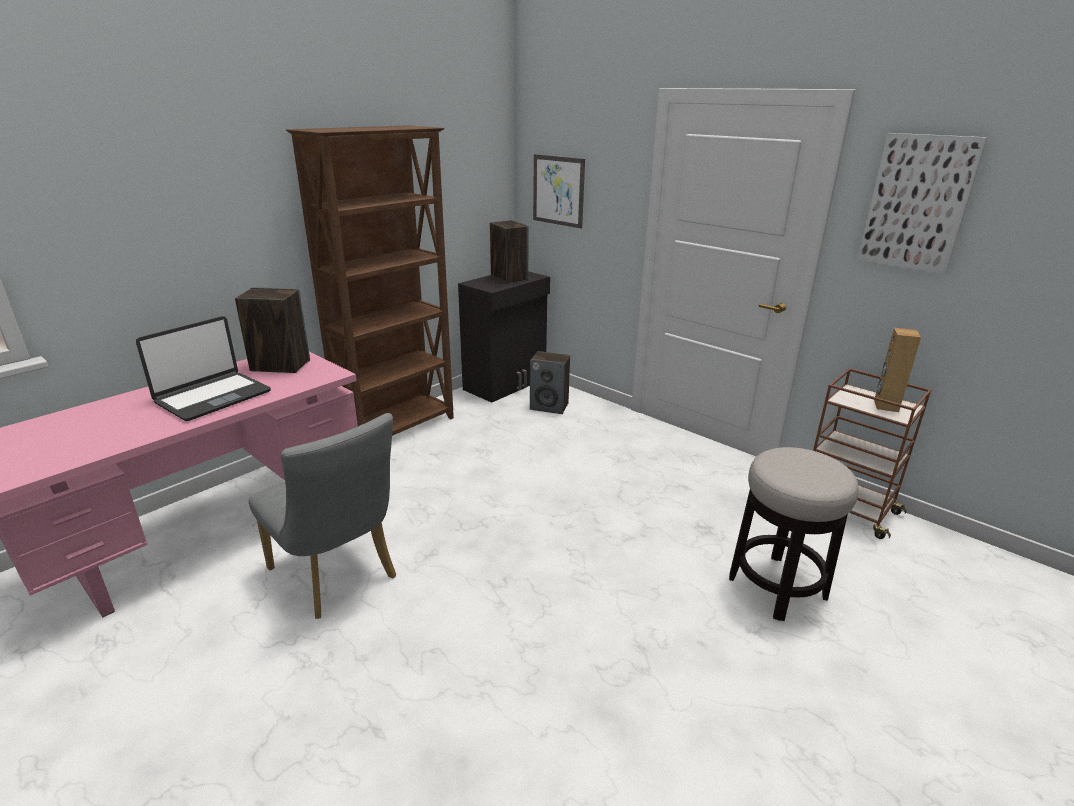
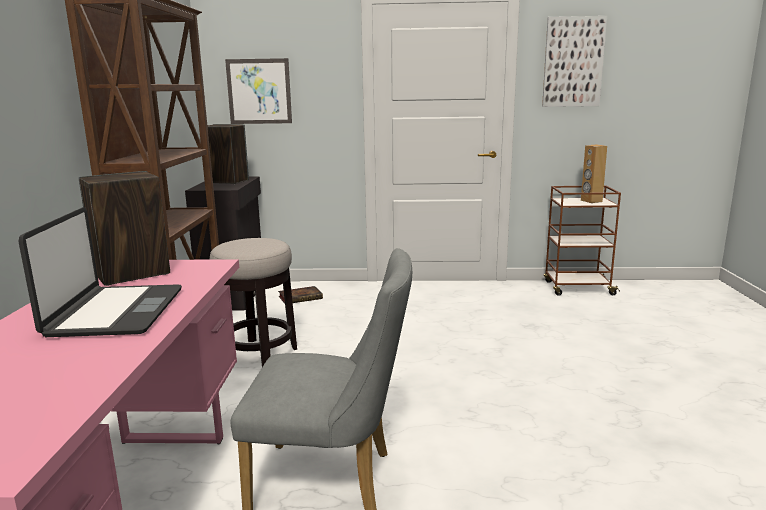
camera: 40 degrees left, 10 degrees down
(549, 406) = (301, 297): speaker -> book
(777, 587) = (615, 336): stool -> stool (259, 355)

